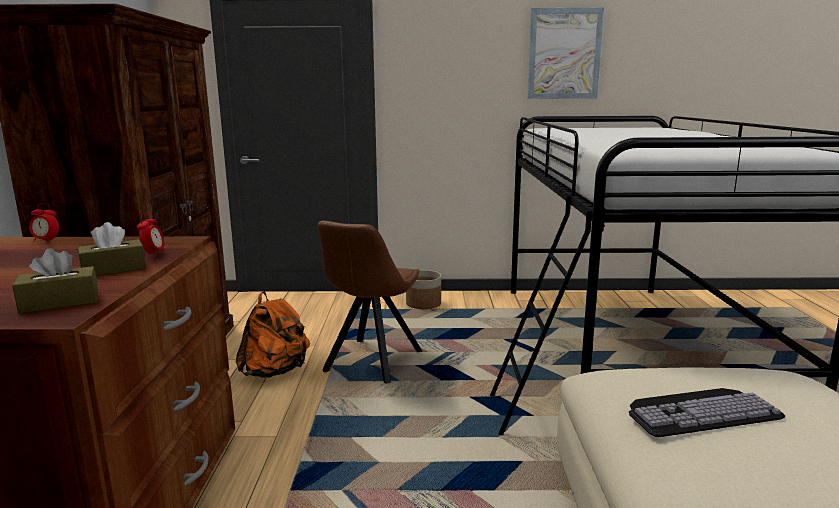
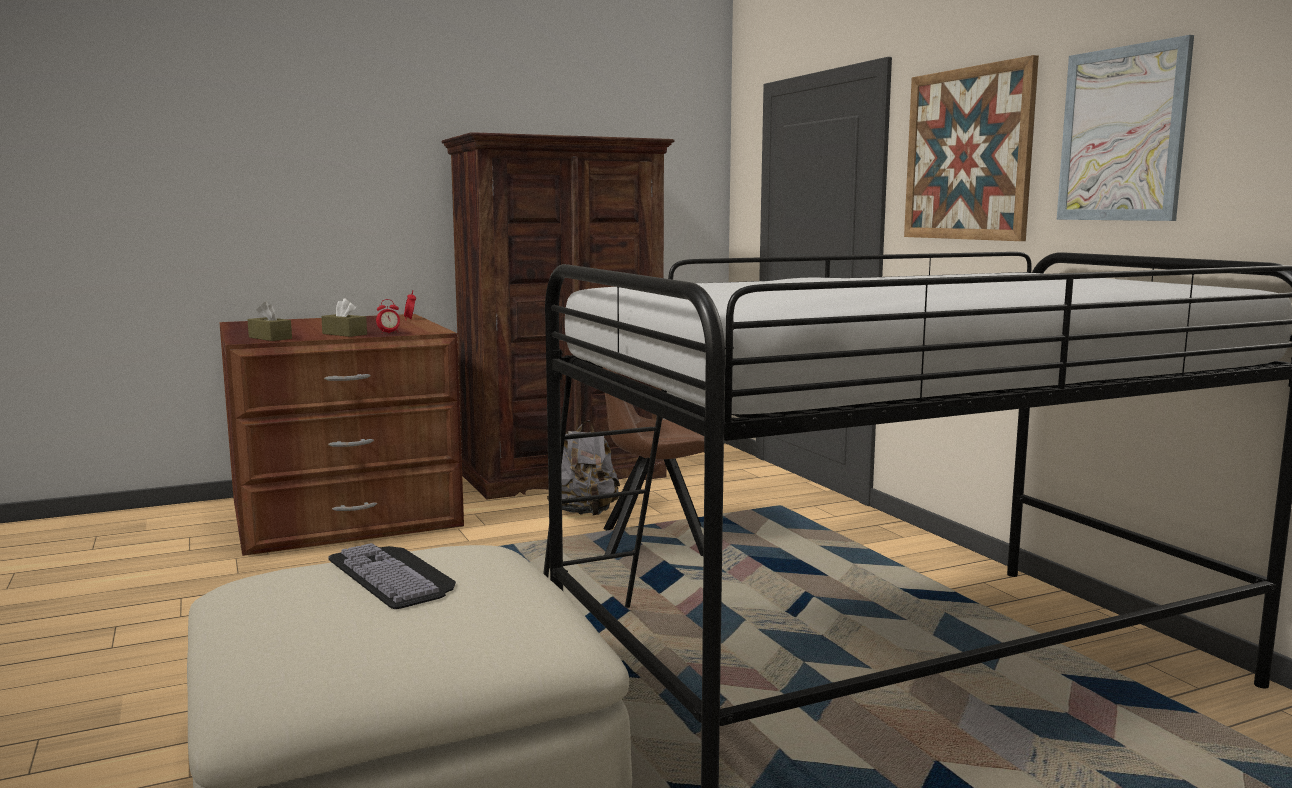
camera: 65 degrees right, 5 degrees down
(275, 372) = (585, 513): orange backpack -> grey backpack
(423, 304) = (863, 533): planter -> none
(453, 59) = (967, 154): none -> picture

